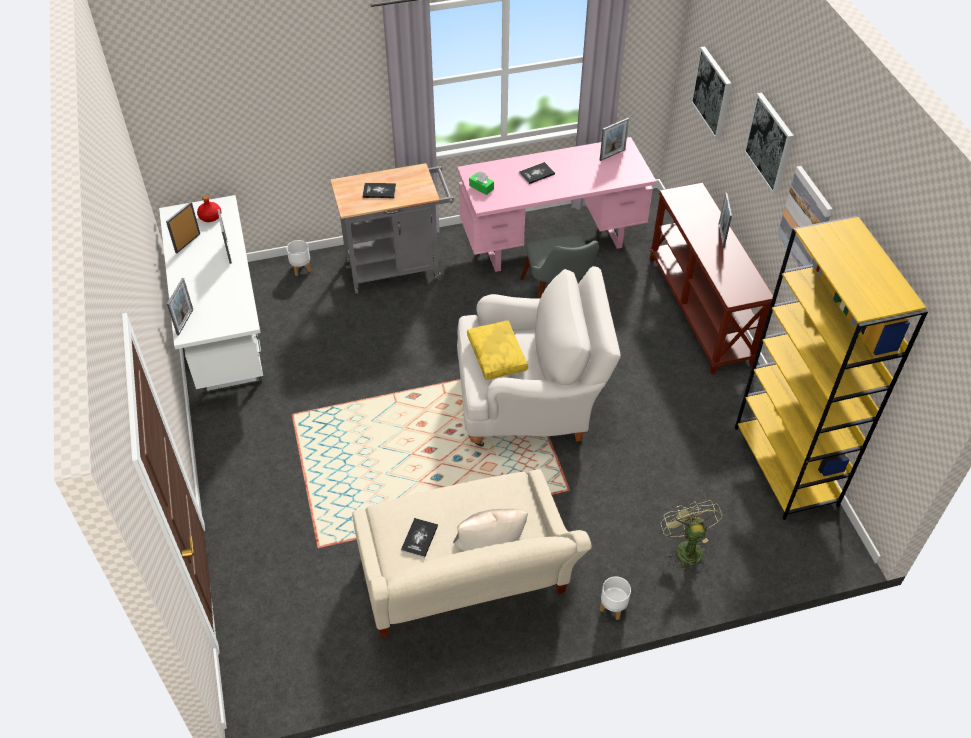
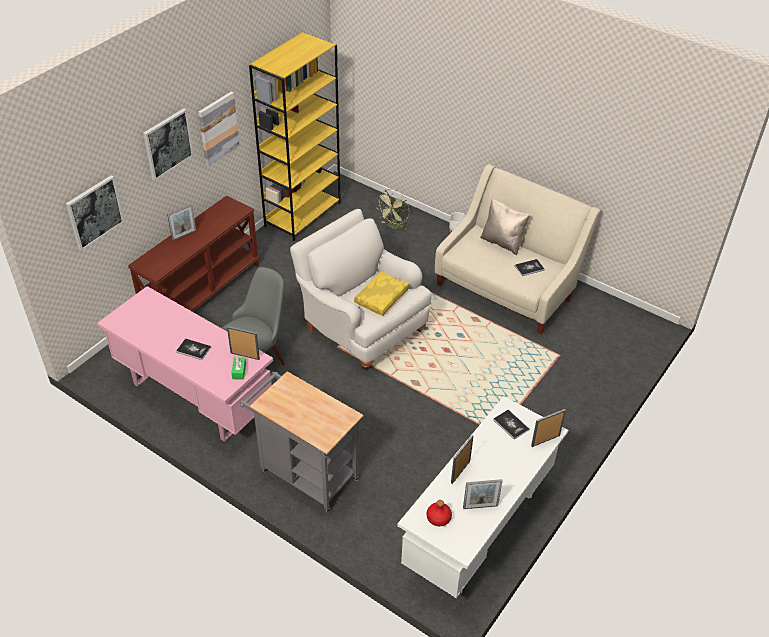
camera: 130 degrees left, 5 degrees down
(300, 268) = (366, 537): white planter -> none
(379, 191) = (312, 411): book -> book (511, 425)
(612, 155) = (132, 321): picture frame -> picture frame (245, 356)

